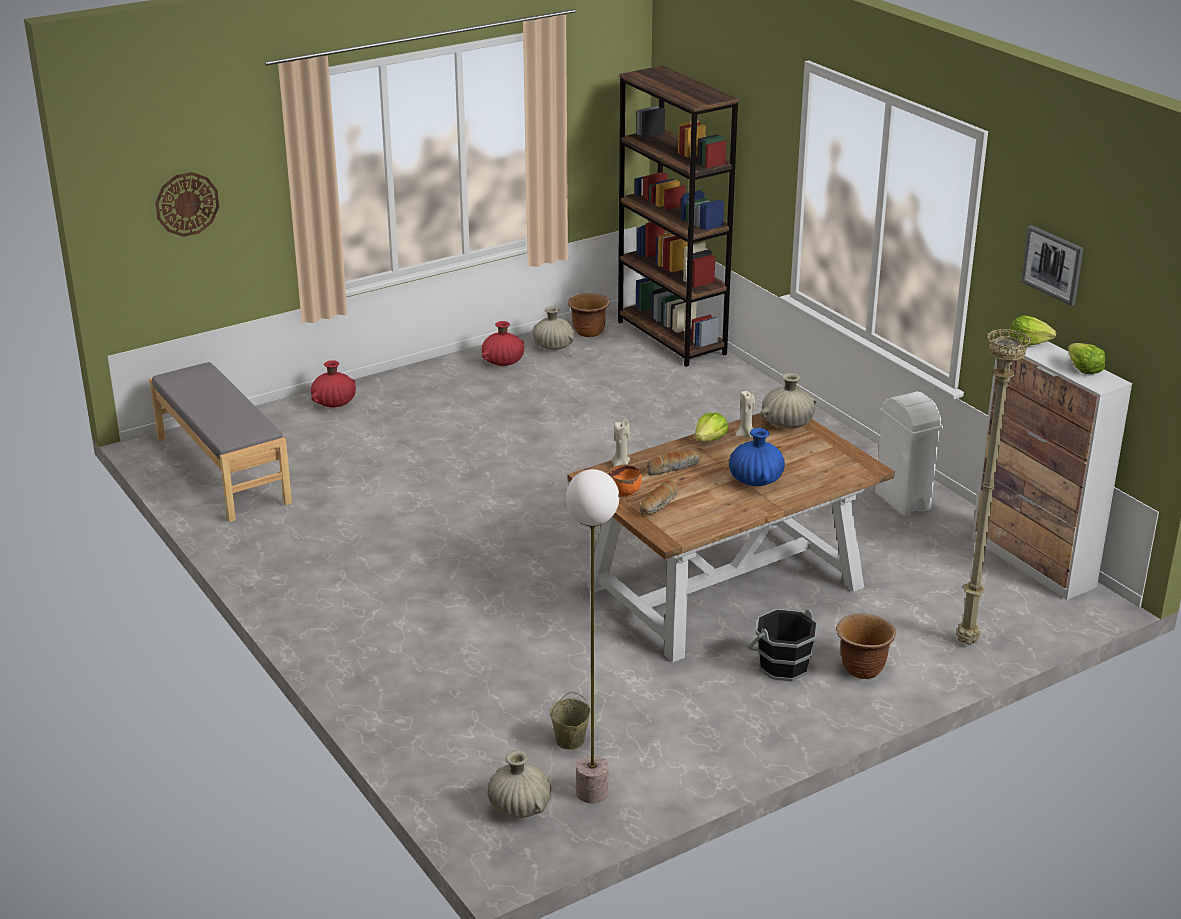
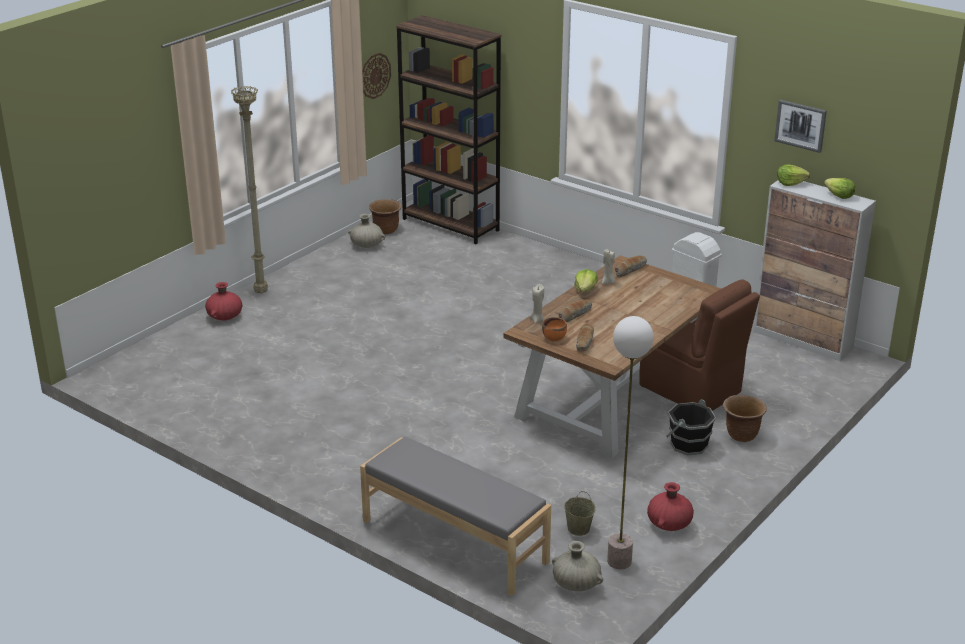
camera: 20 degrees left, 0 degrees up
(187, 204) = (107, 170): wall clock -> wall clock (375, 75)
(221, 471) = (170, 385): grey bench -> grey bench (453, 542)
(503, 362) = (336, 263): red vase -> red vase (669, 524)
(756, 480) = (639, 313): blue vase -> none
(787, 424) = (630, 269): beige vase -> bread
(836, 598) = (692, 390): none -> brown chair
(968, 641) = (797, 402): beige floor lamp -> beige floor lamp (262, 292)

